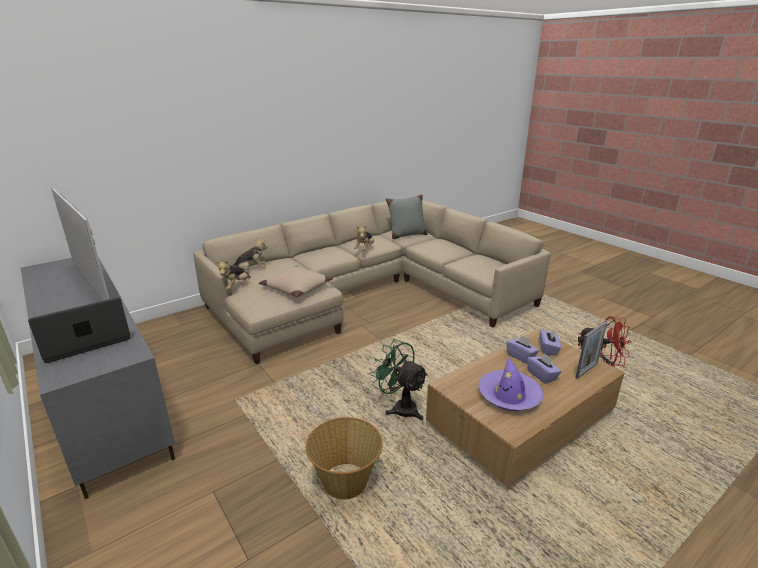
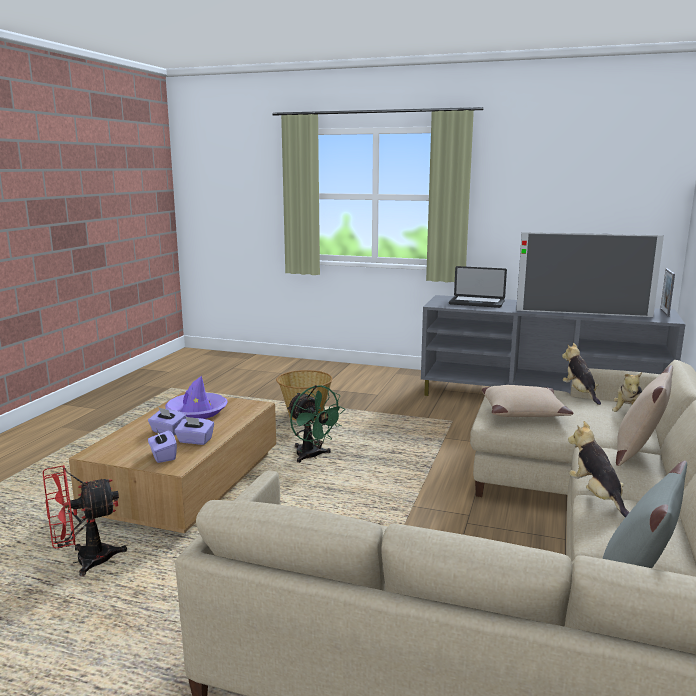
camera: 145 degrees right, 10 degrees down
(86, 342) = (476, 303): laptop -> laptop turned 90 degrees clockwise
(305, 256) = (638, 453): none -> beige pillow
(400, 407) = (312, 456): green fan -> green fan turned 45 degrees clockwise
(586, 370) = (116, 447): picture frame -> picture frame (664, 312)

